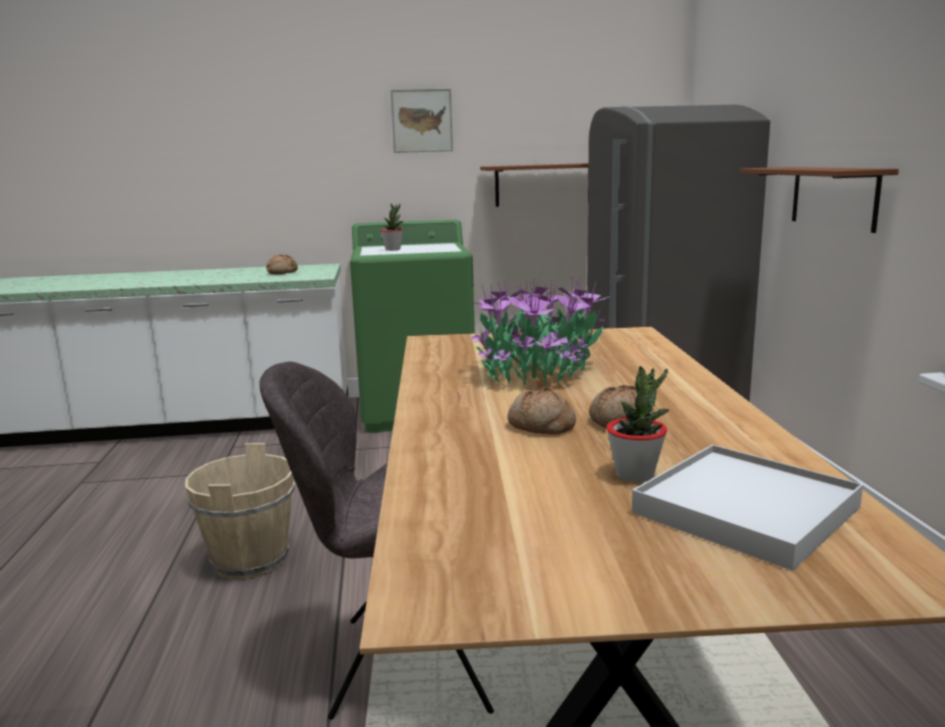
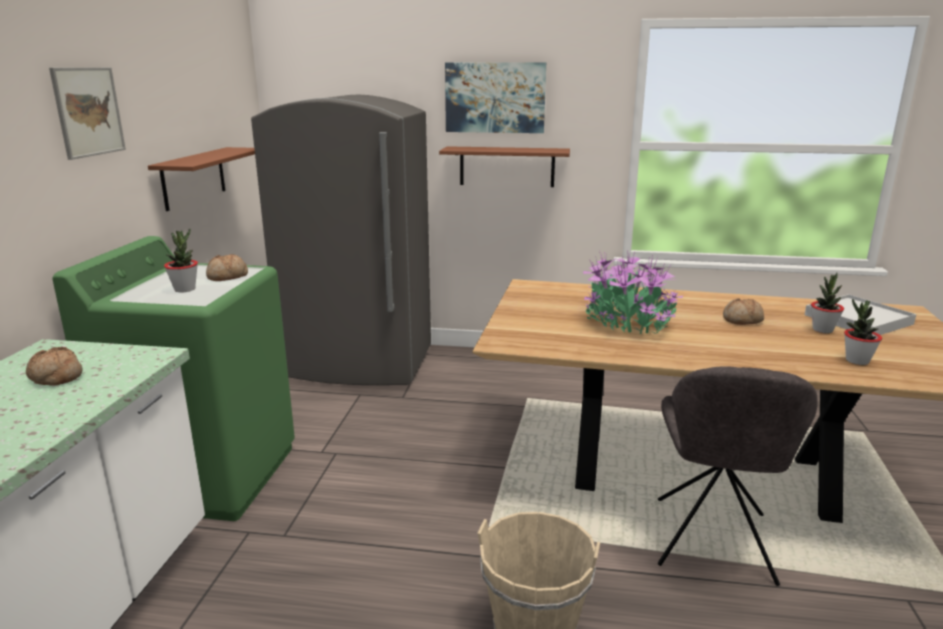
camera: 75 degrees left, 5 degrees up
(488, 490) = (857, 361): none -> potted plant
(540, 426) = (748, 337): bread -> bread (227, 277)
(832, 94) = (495, 97): none -> picture

